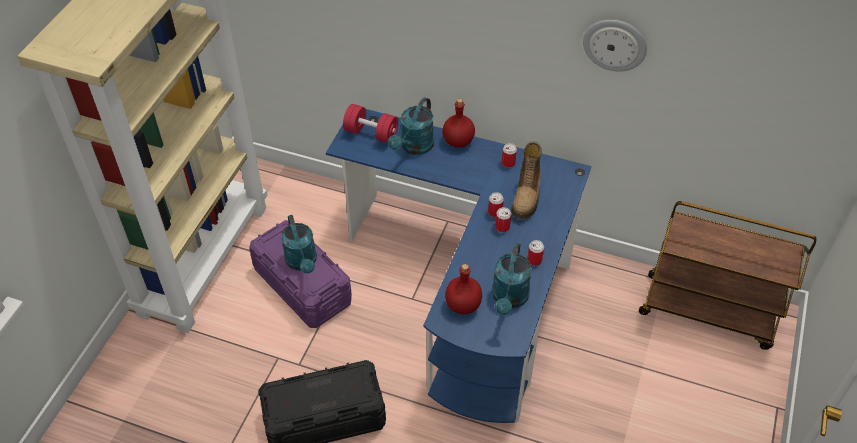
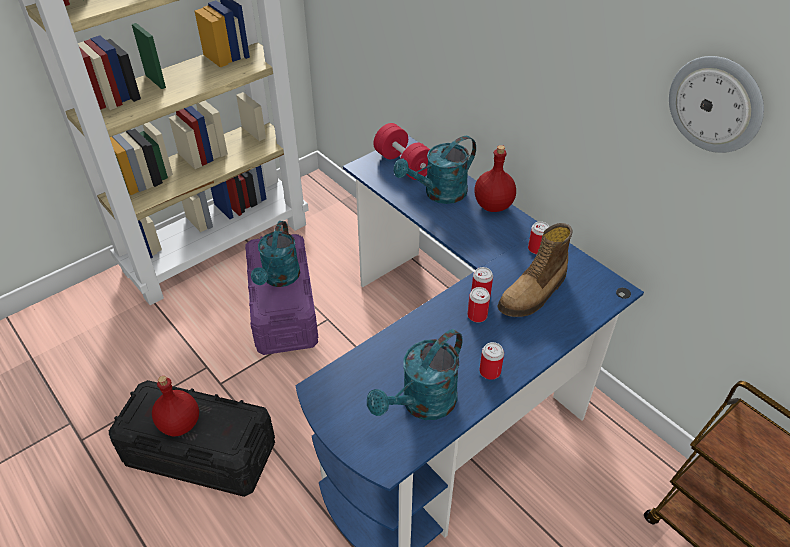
camera: 30 degrees right, 5 degrees down
(462, 305) = (359, 385): red bottle -> red bottle (179, 424)

